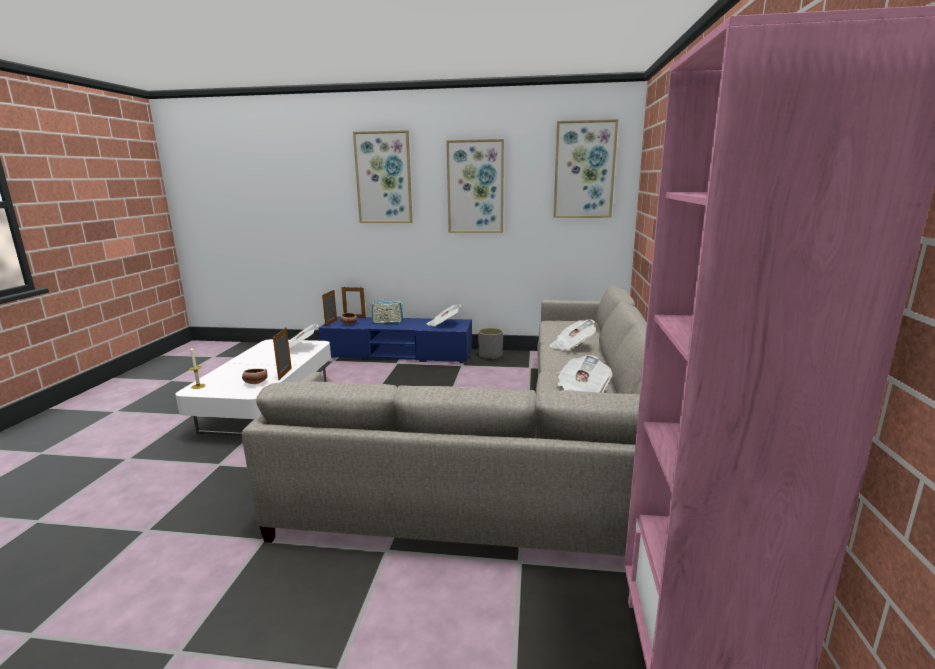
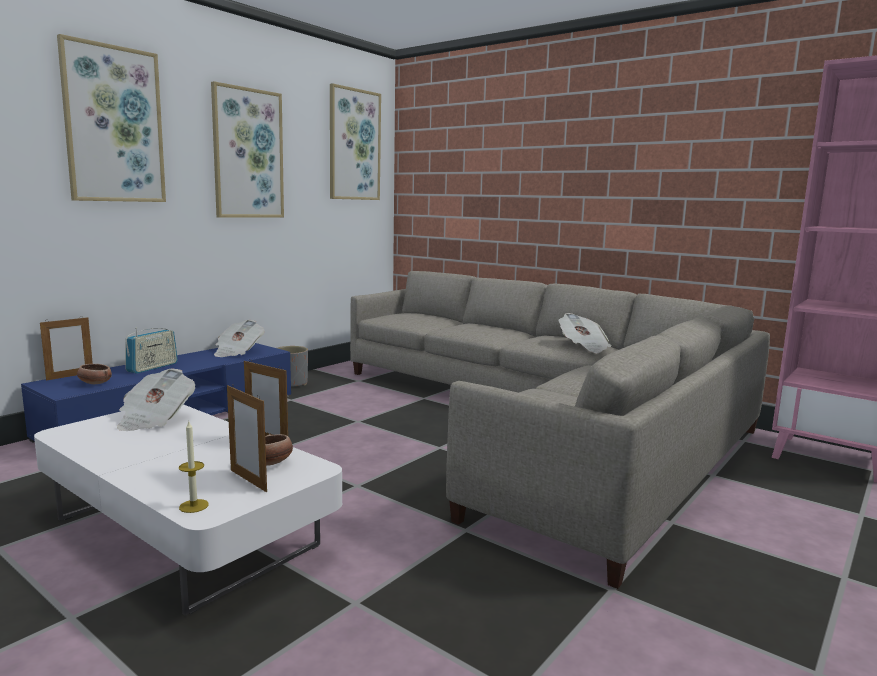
camera: 60 degrees left, 5 degrees down
(331, 323) = (57, 391): picture frame -> picture frame (248, 480)
(571, 346) = (469, 327): newspaper -> none

